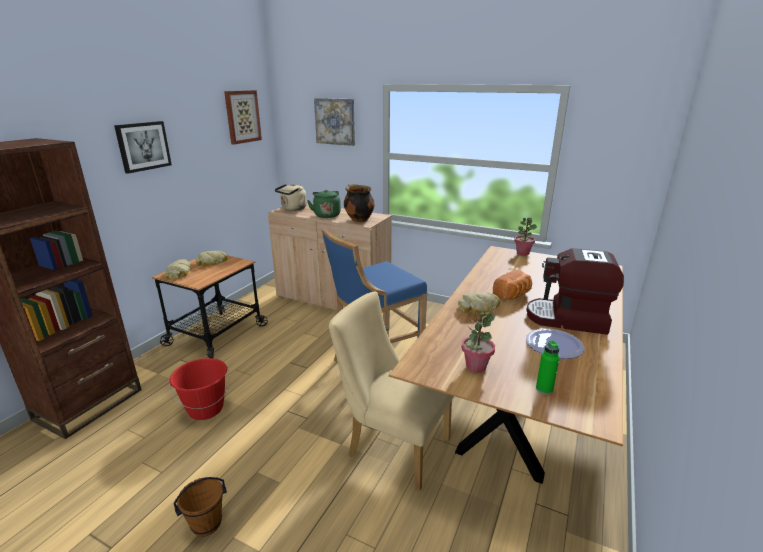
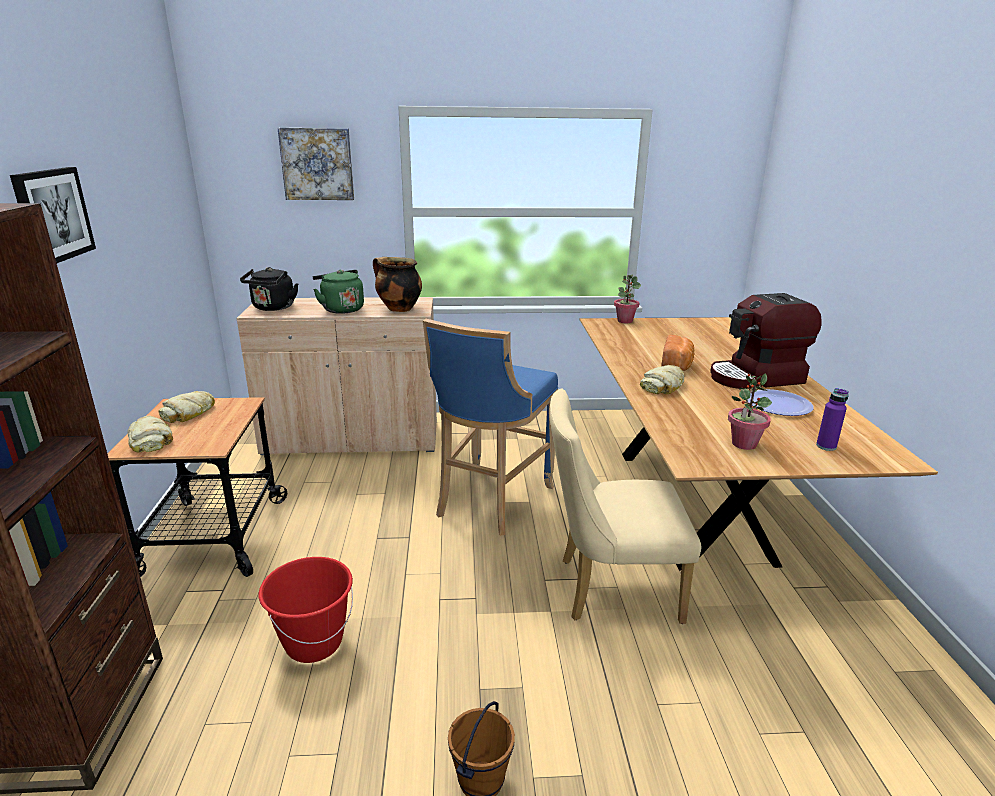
camera: 30 degrees left, 0 degrees up
(242, 116) = (161, 159): picture -> none
(293, 209) = (272, 308): beige kettle -> black kettle
(544, 389) = (826, 446): green bottle -> purple bottle

